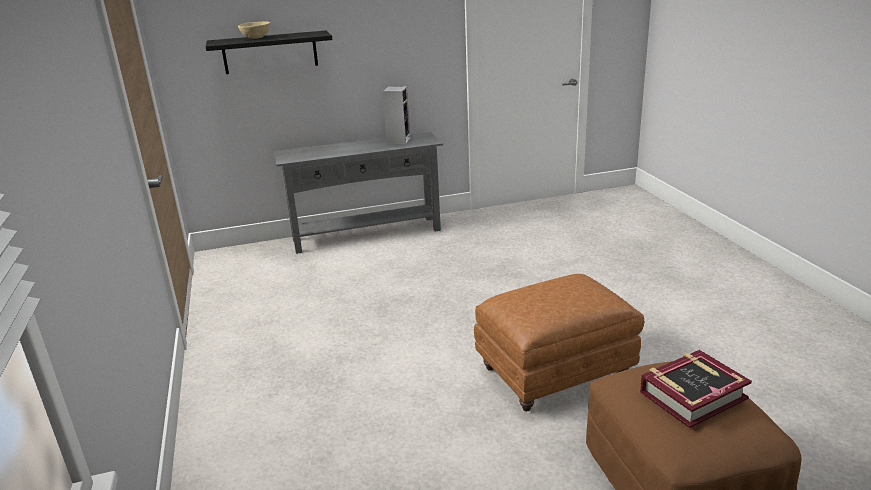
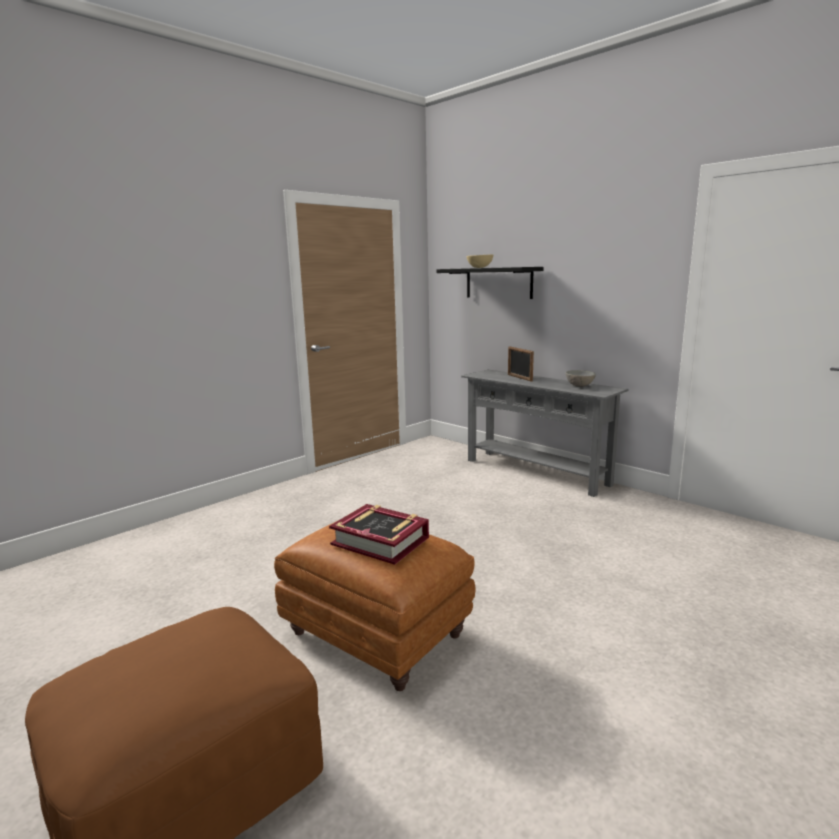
camera: 60 degrees right, 10 degrees down
(333, 149) = (519, 378): none -> picture frame
(398, 140) = (580, 386): speaker -> grey bowl
(692, 395) = (166, 660): book -> book (380, 541)

